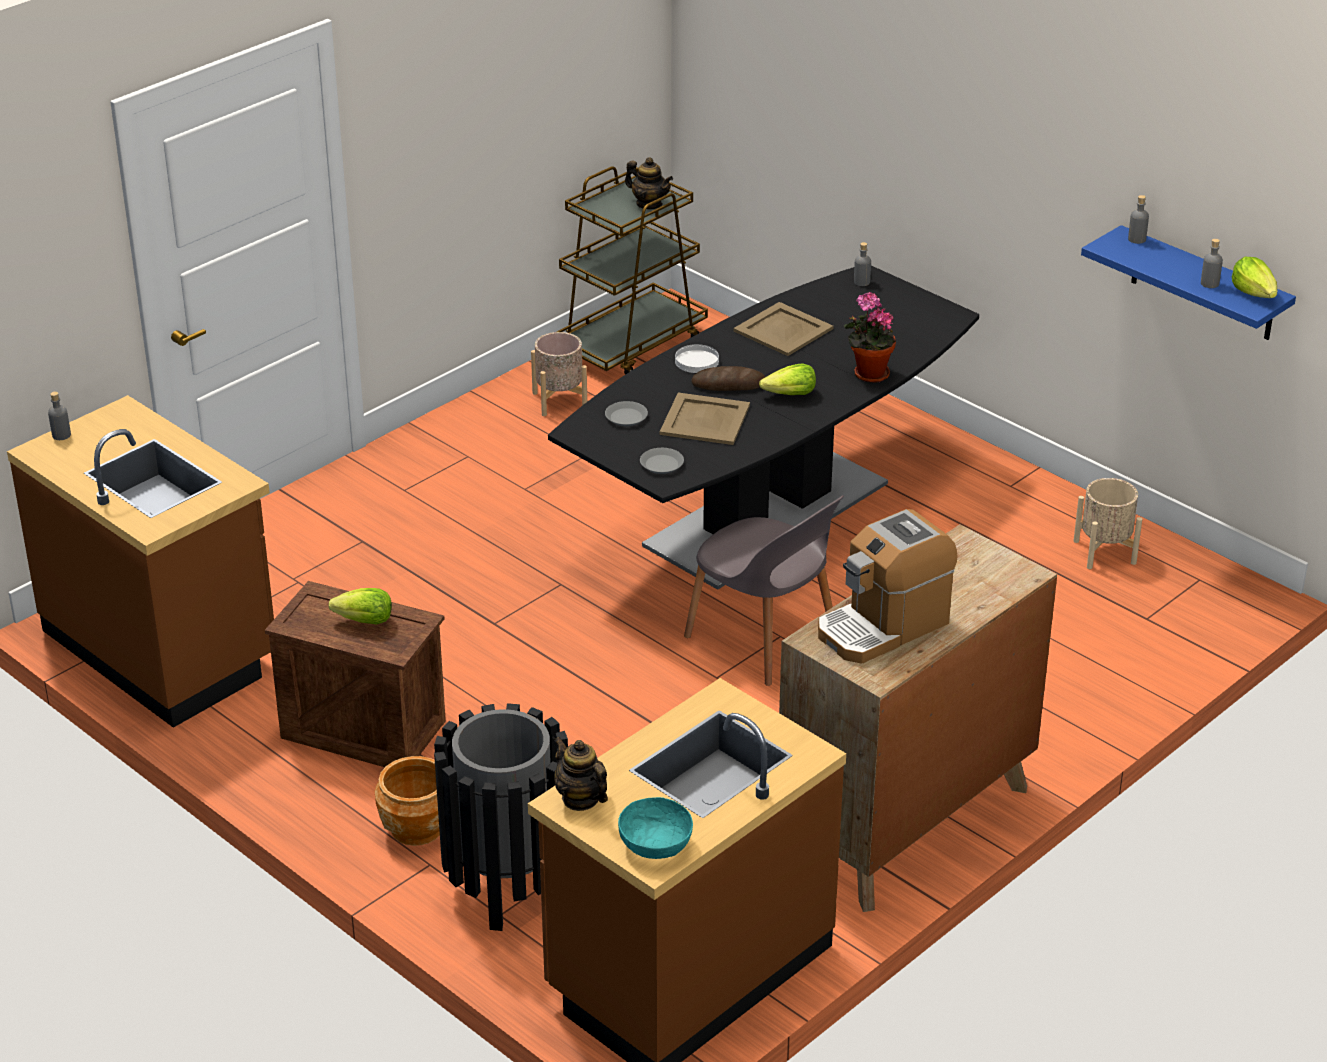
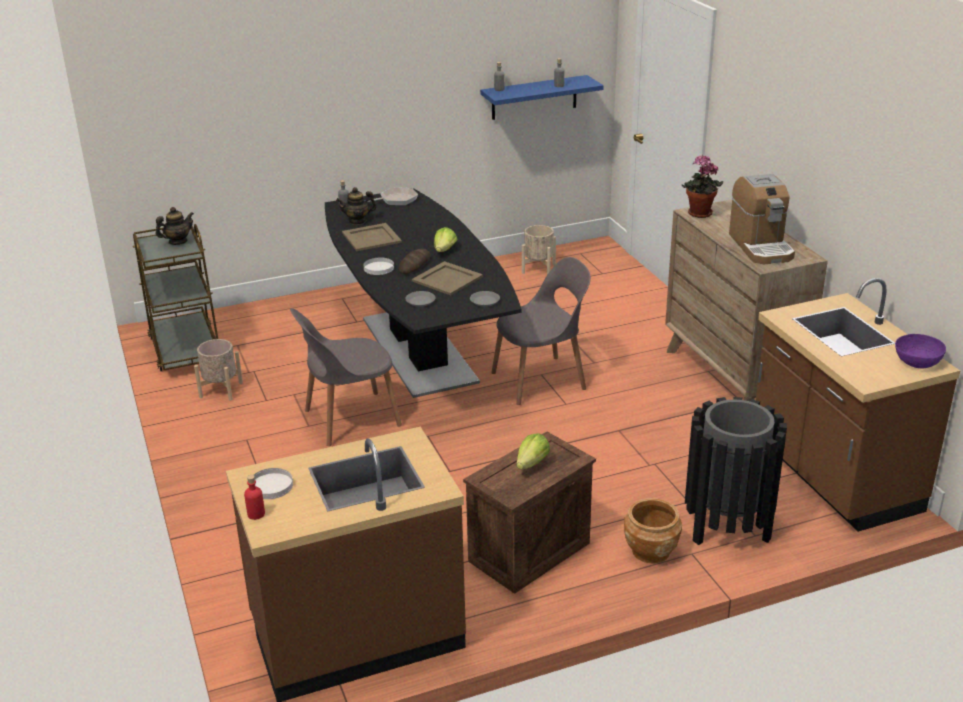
camera: 65 degrees left, 5 degrees down
(61, 435) = (256, 514): grey bottle -> red bottle
(112, 428) = (271, 486): none -> white plate
(559, 513) = (349, 419): none -> grey chair
(580, 799) = (865, 376): teapot -> teapot (357, 221)
(655, 844) = (917, 362): turquoise bowl -> purple bowl
(868, 374) = (444, 226): potted plant -> potted plant (699, 214)
(922, 312) = (396, 200): none -> frying pan
(1254, 293) = (577, 80): lettuce -> none

